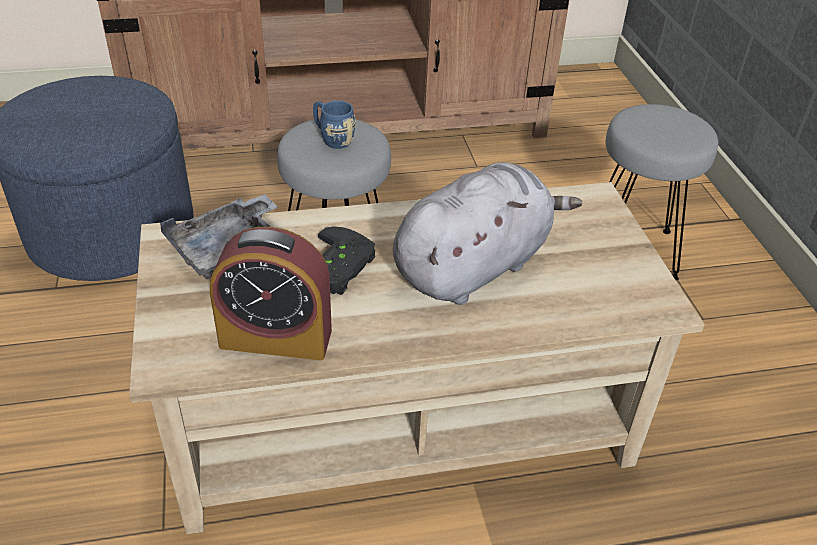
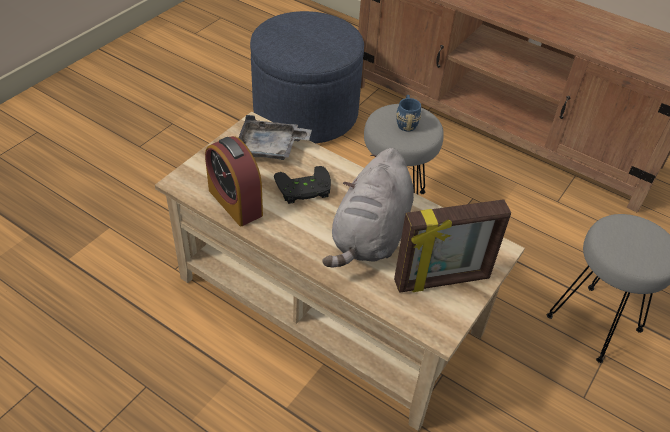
camera: 45 degrees right, 5 degrees up
(474, 266) = (370, 236): grey plush toy -> grey plush toy turned 105 degrees clockwise
(597, 260) = (442, 281): none -> picture frame

